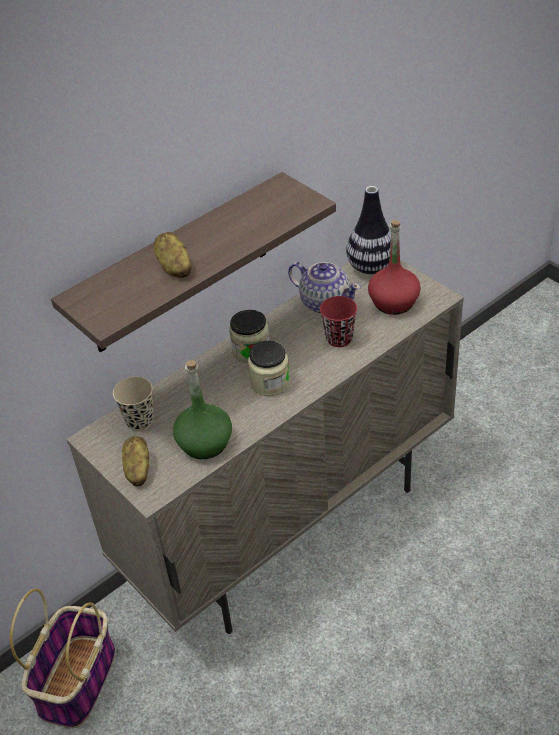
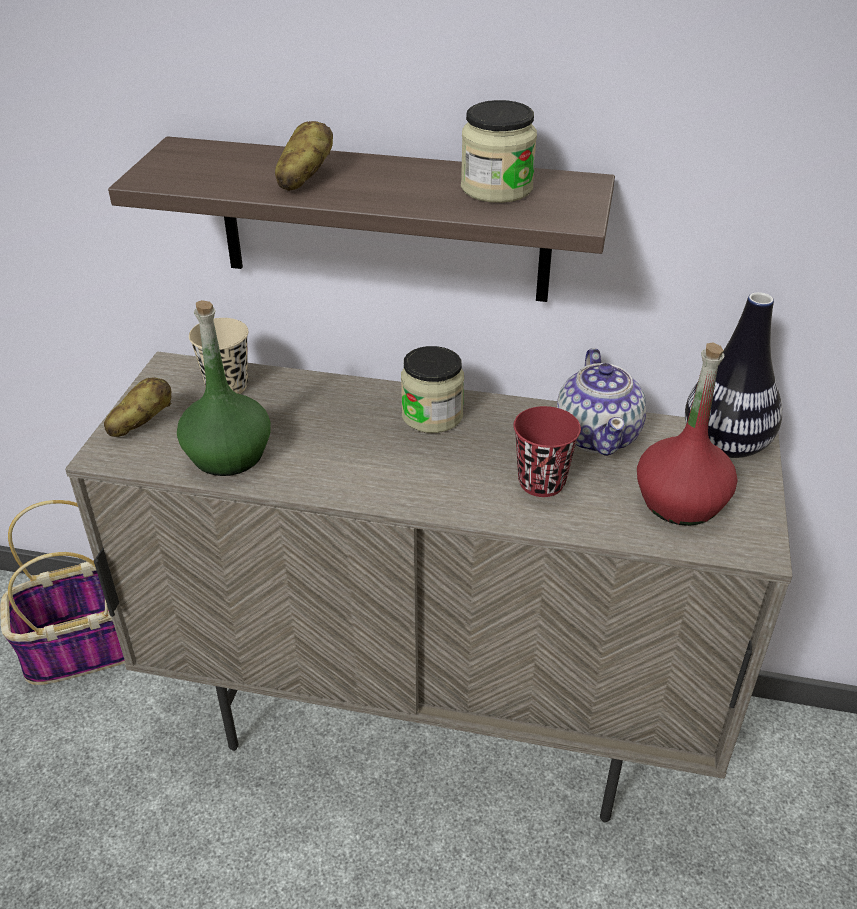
camera: 50 degrees right, 5 degrees down
(270, 383) = (388, 459): jar -> jar (496, 188)

